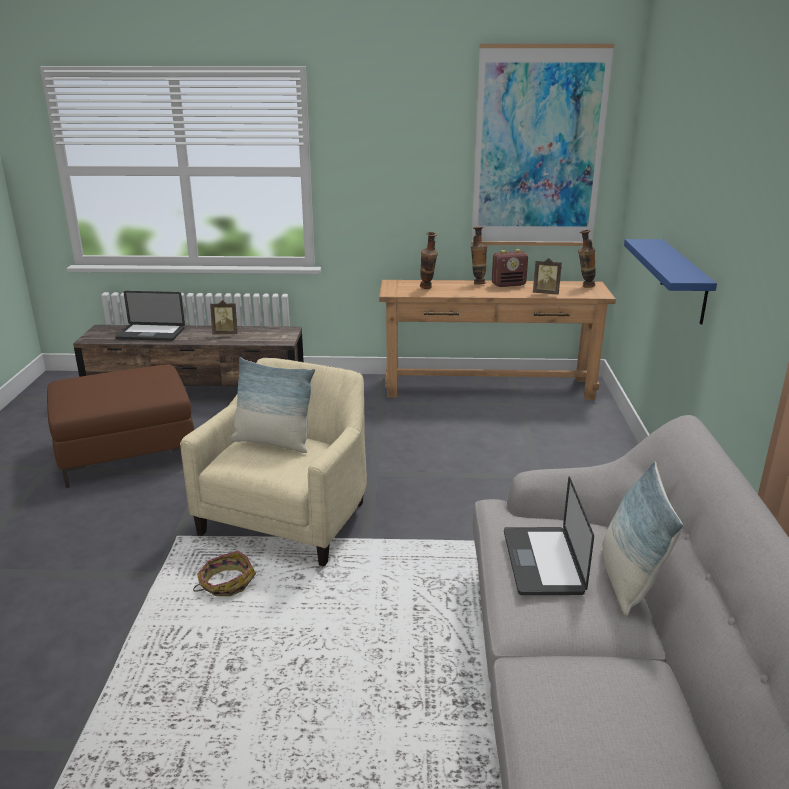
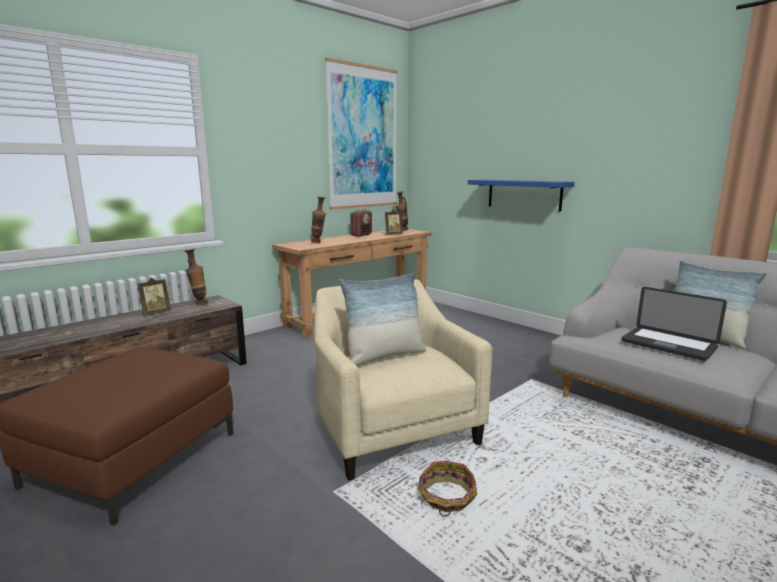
camera: 45 degrees left, 10 degrees down
(151, 334) = (63, 332): laptop -> none
(477, 283) = (341, 237): vase -> vase (199, 304)

